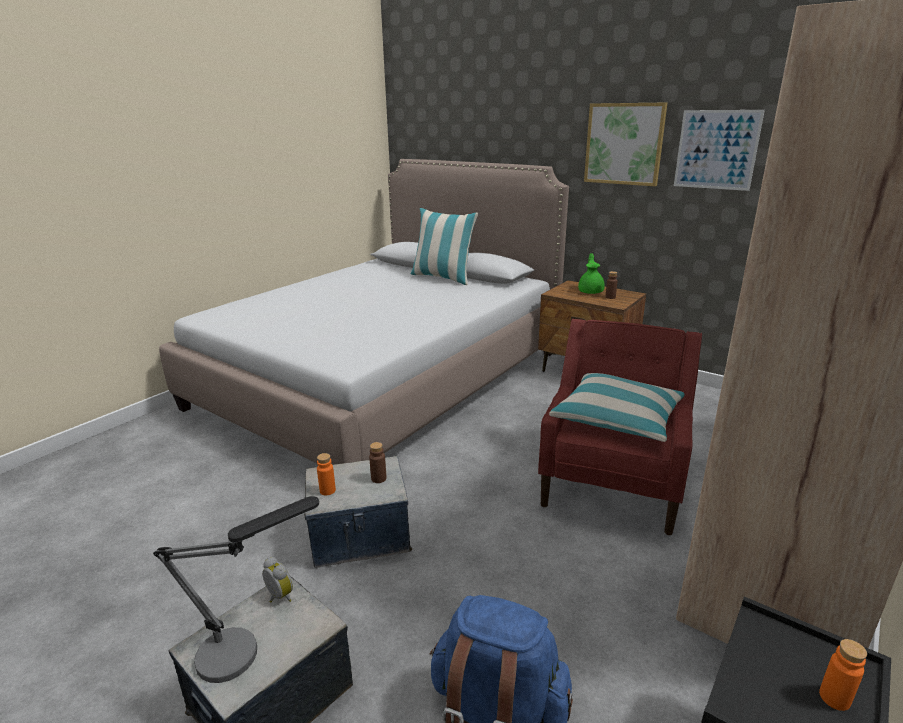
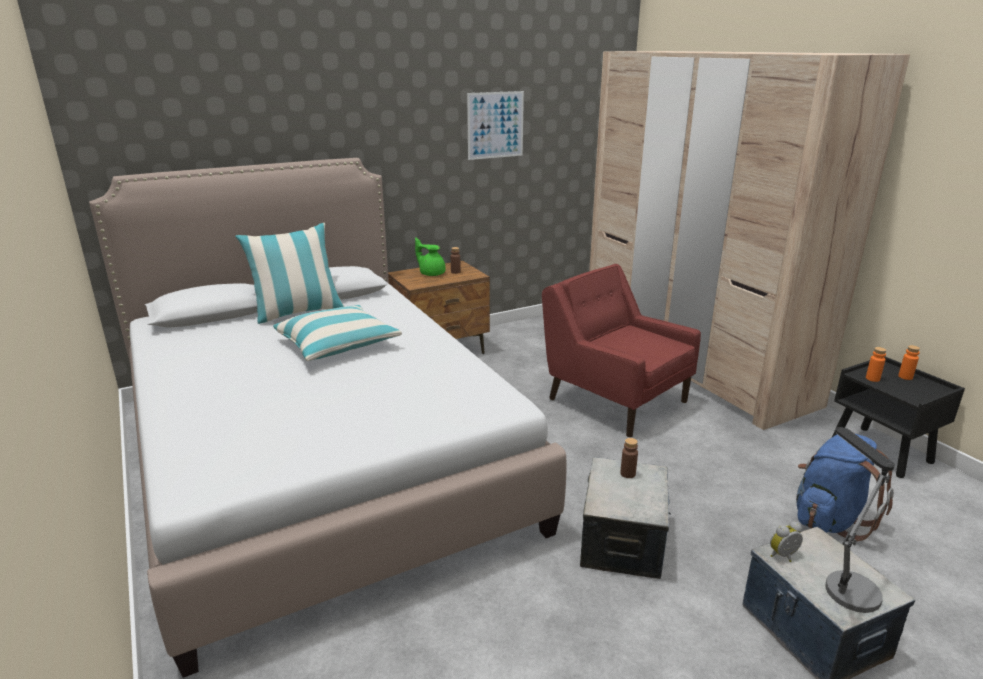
camera: 65 degrees left, 0 degrees up
(327, 490) = (633, 506): orange bottle -> orange bottle (872, 378)
(617, 419) = (633, 343): pillow -> pillow (337, 345)
(624, 144) = (420, 127): picture -> none

